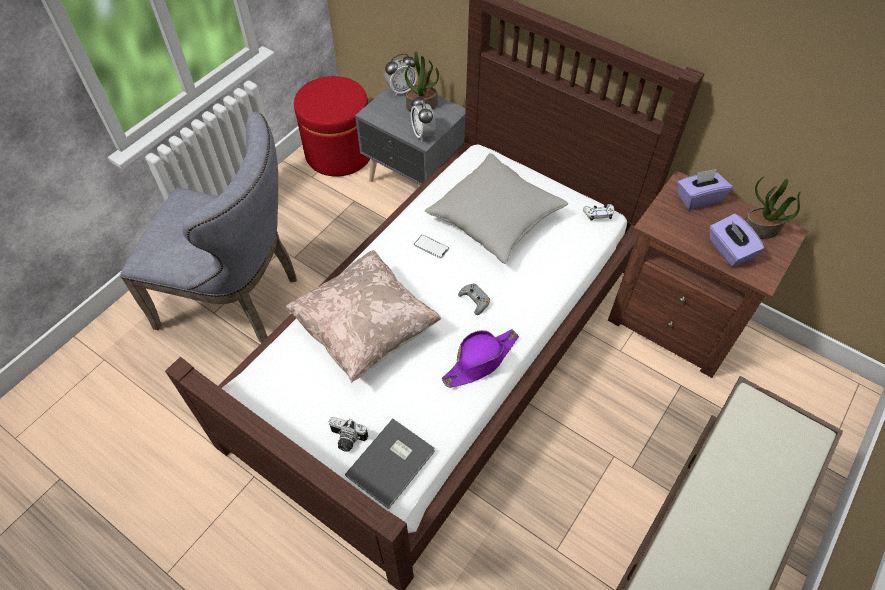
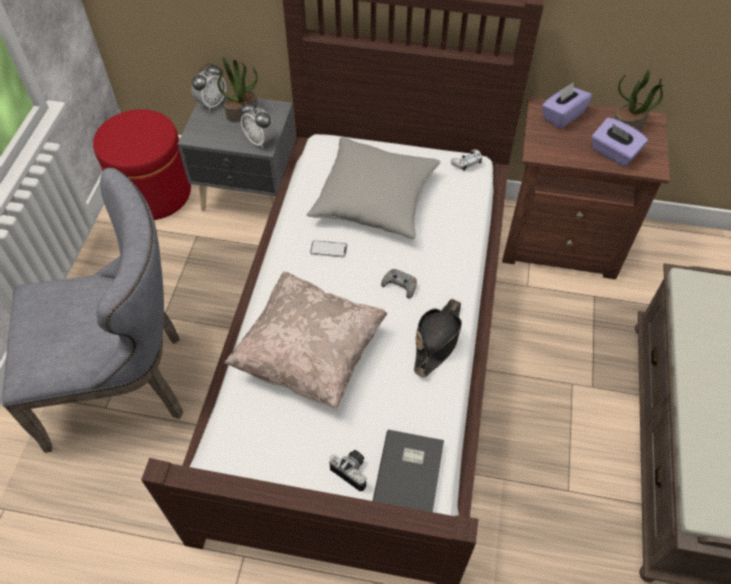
camera: 25 degrees left, 0 degrees up
(346, 440) = (353, 470): camera -> camera turned 135 degrees counterclockwise
(480, 360) = (437, 340): purple hat -> black hat

